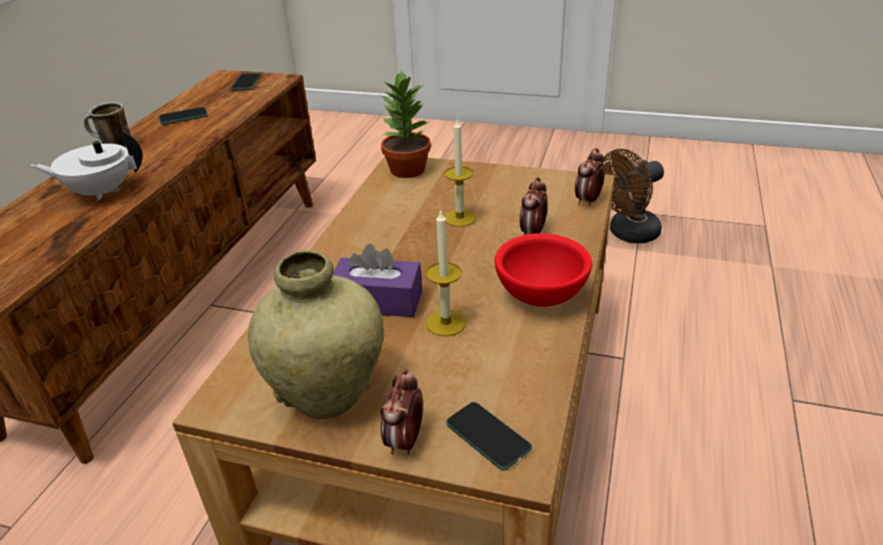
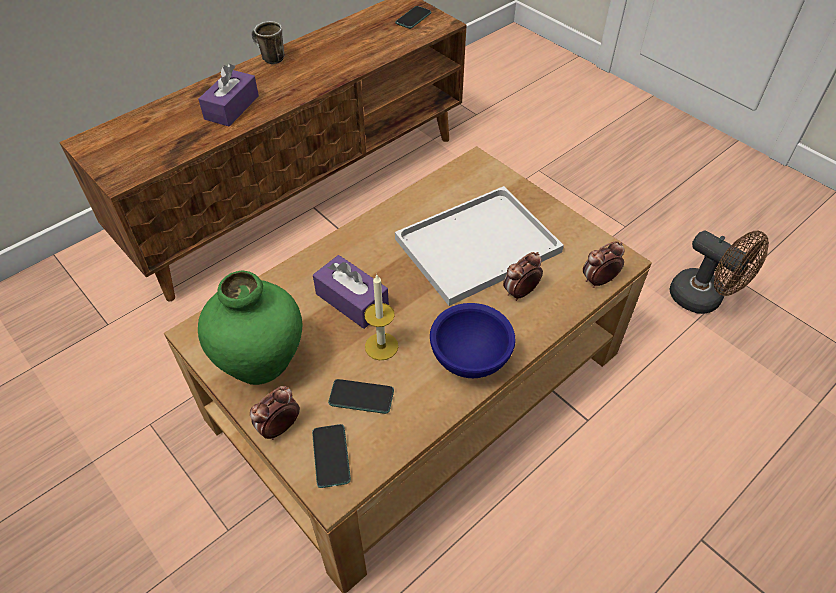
camera: 30 degrees right, 15 degrees up
(101, 192) = (231, 107): white teapot -> purple tissue box
(183, 117) = (338, 44): phone -> phone (361, 397)
(328, 394) = (262, 364): beige vase -> green vase
(407, 170) = (477, 174): potted plant -> none
(460, 218) = (476, 247): candle -> white tray
(541, 296) = (469, 360): red bowl -> blue bowl
(628, 234) = (703, 299): brown fan -> brown fan turned 135 degrees counterclockwise

